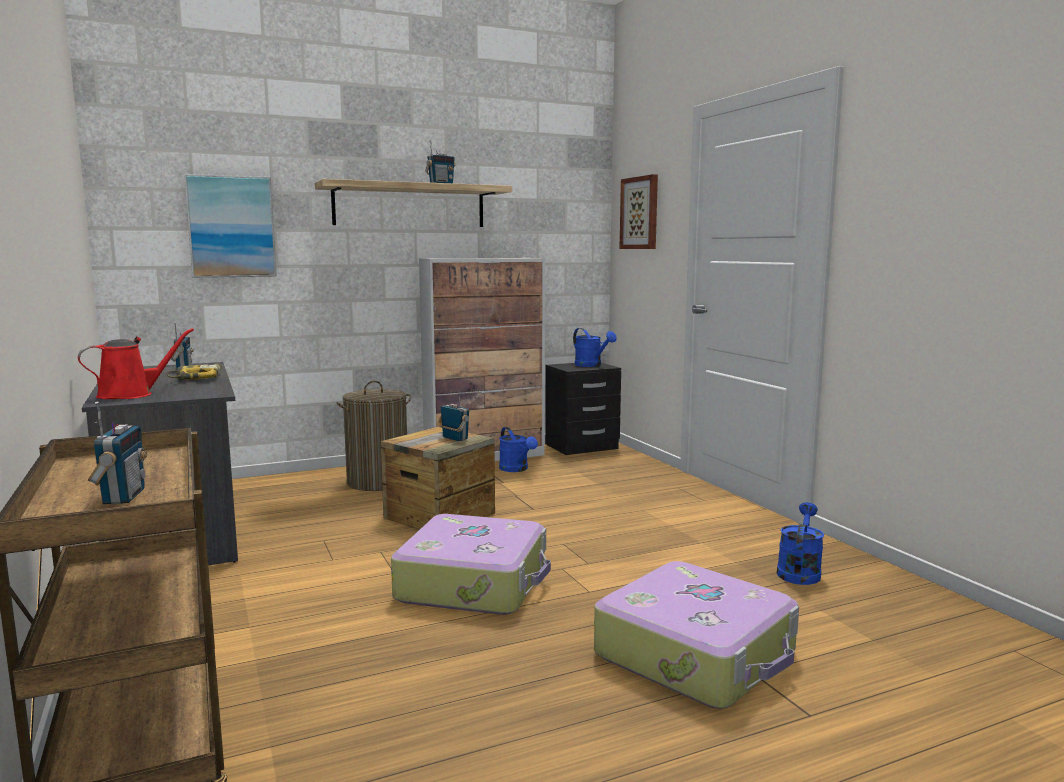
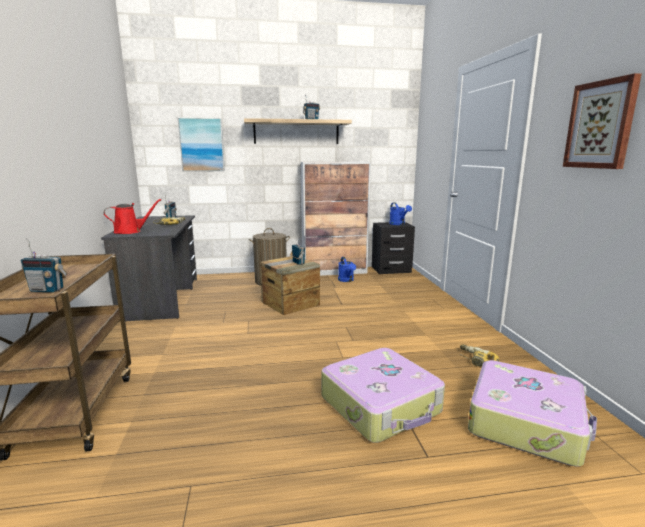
camera: 15 degrees right, 5 degrees up
(123, 497) = (47, 290): radio -> radio turned 90 degrees clockwise
(474, 583) = (284, 344): suitcase -> suitcase (526, 422)
(640, 213) = (430, 135): picture -> picture (600, 125)
(799, 571) = (477, 360): blue watering can -> power drill

